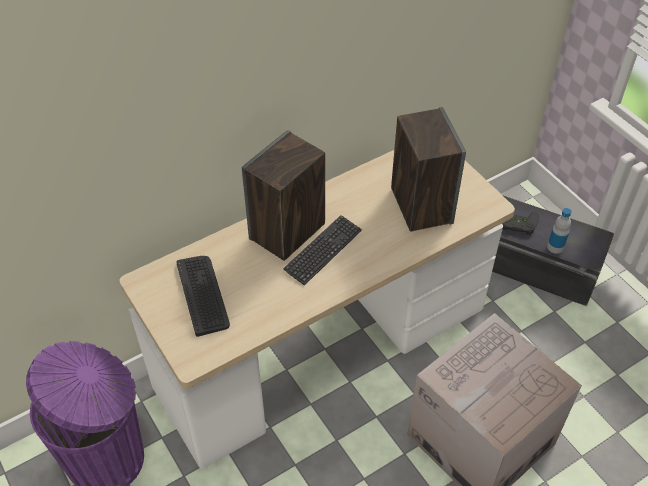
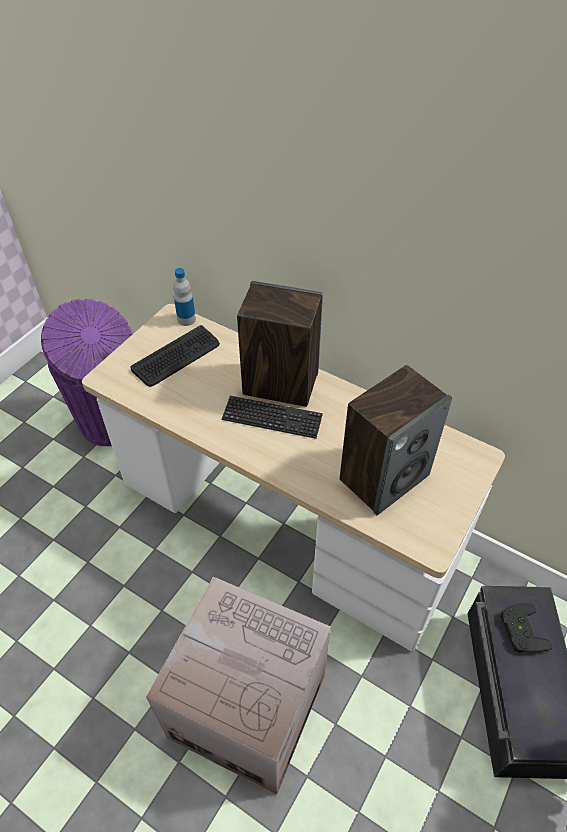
camera: 65 degrees right, 0 degrees up
(555, 247) = (516, 687): bottle -> bottle (186, 319)

